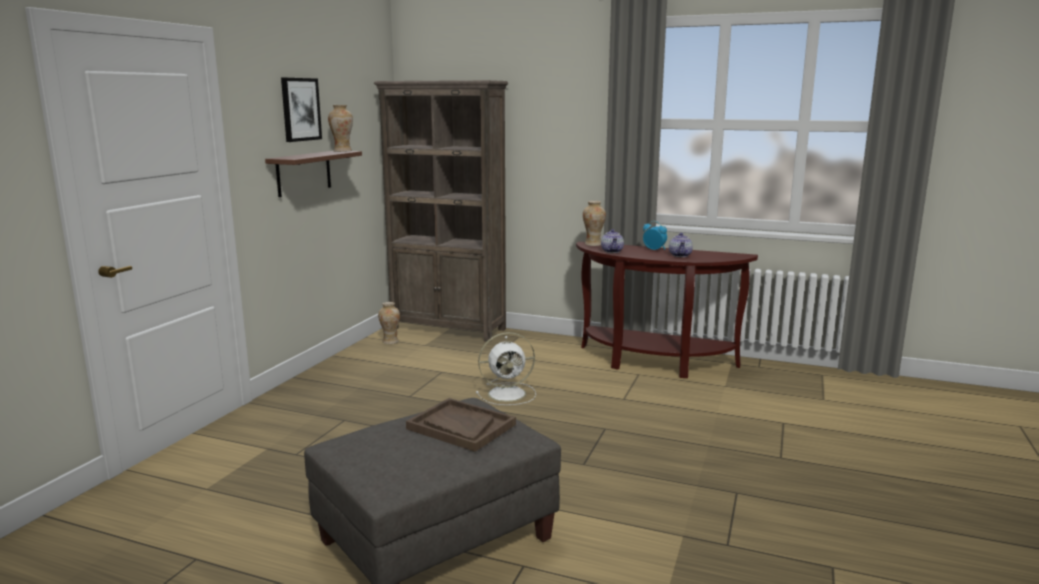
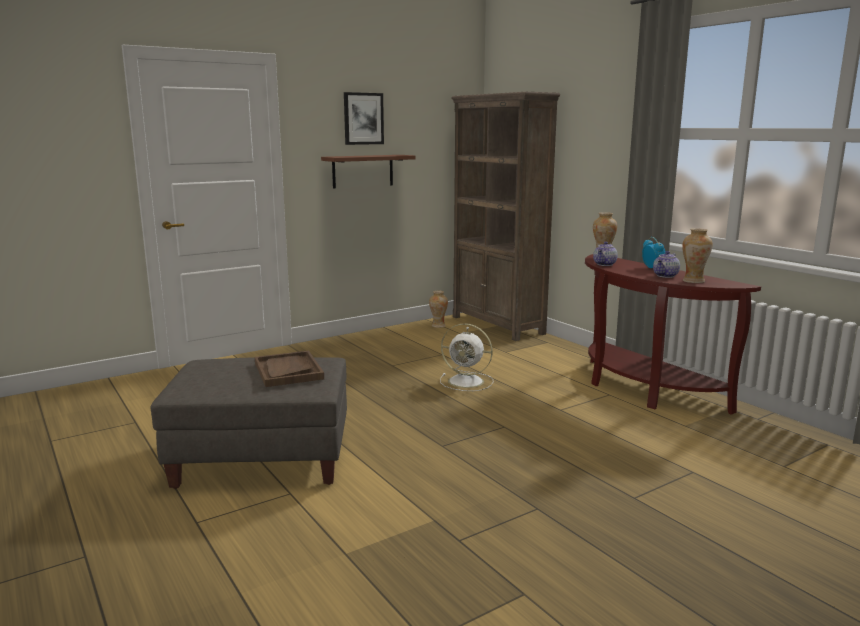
camera: 35 degrees right, 0 degrees up
(342, 151) = (399, 155): vase -> vase (693, 281)

